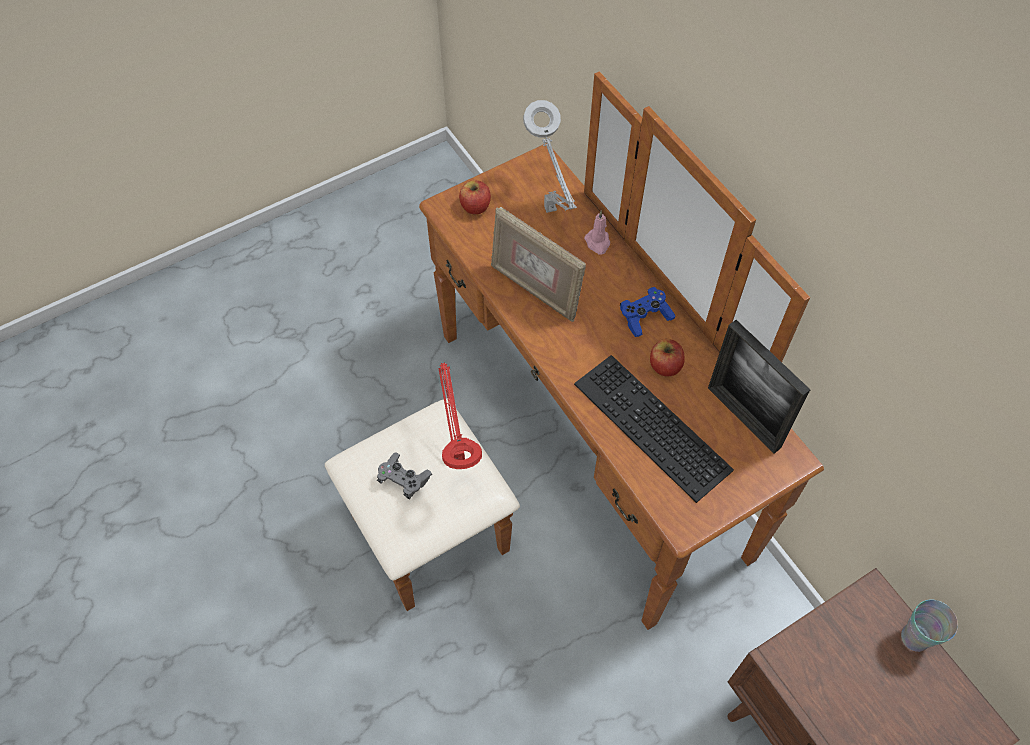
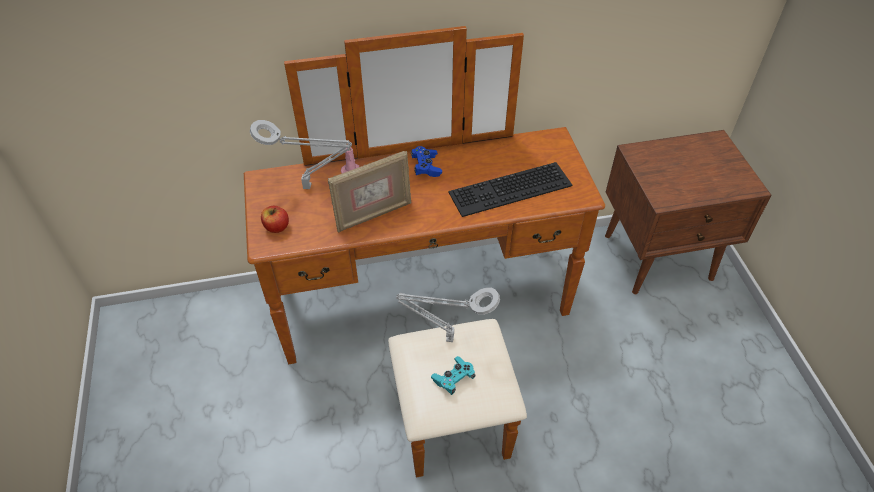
camera: 70 degrees left, 10 degrees down
(404, 479) = (453, 379): grey game controller -> turquoise game controller
(458, 454) = (446, 338): red table lamp -> grey table lamp
(665, 366) = (468, 169): apple -> none
(743, 417) = (521, 147): picture frame -> none
(915, 637) = (662, 145): cup -> none

